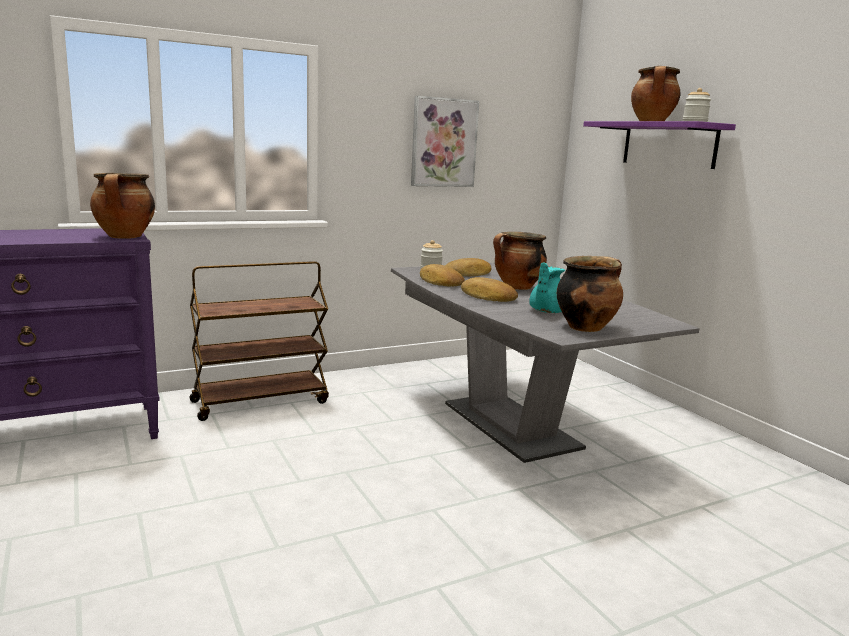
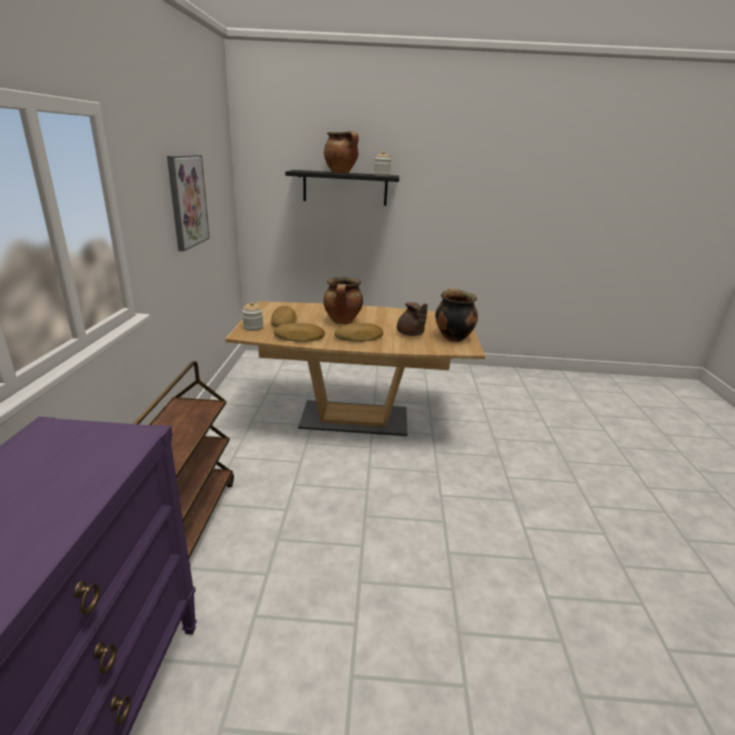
camera: 60 degrees left, 10 degrees up
(125, 237) = (120, 438): cooking pot -> none
(510, 425) = (354, 419): grey dining table -> brown dining table
(546, 311) = (410, 334): turquoise teapot -> brown teapot
(668, 144) = (345, 188): purple shelf -> black shelf

